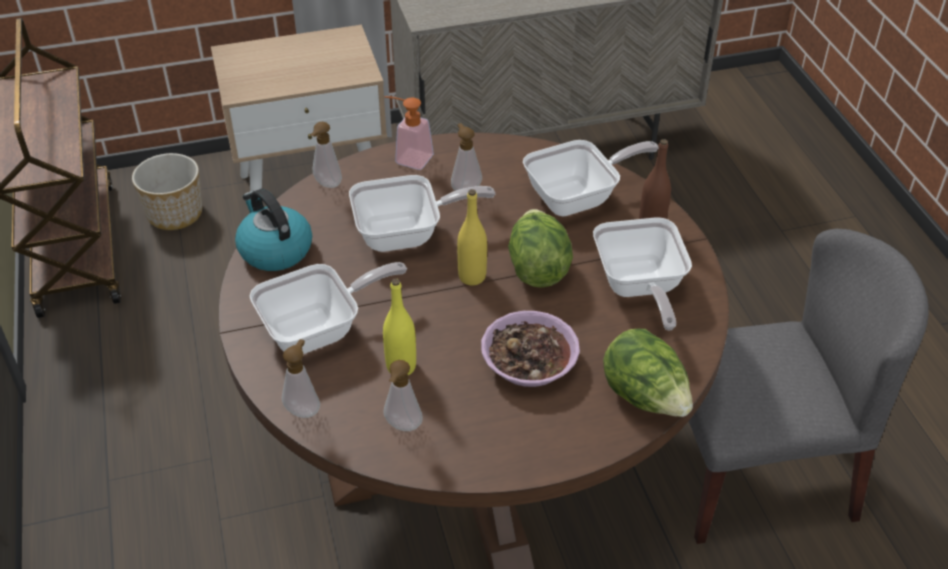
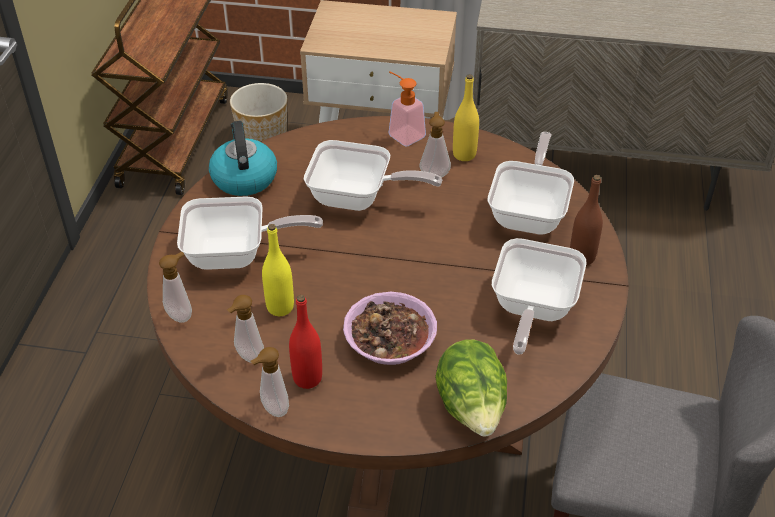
camera: 25 degrees right, 0 degrees up
(326, 185) = (320, 137): soap dispenser -> soap dispenser (272, 409)
(472, 277) = (389, 251): yellow bottle -> yellow bottle (464, 154)
(475, 426) = (307, 378): none -> red bottle
(537, 268) = (451, 262): lettuce -> none
(578, 198) = (530, 212): frying pan -> frying pan turned 75 degrees counterclockwise

